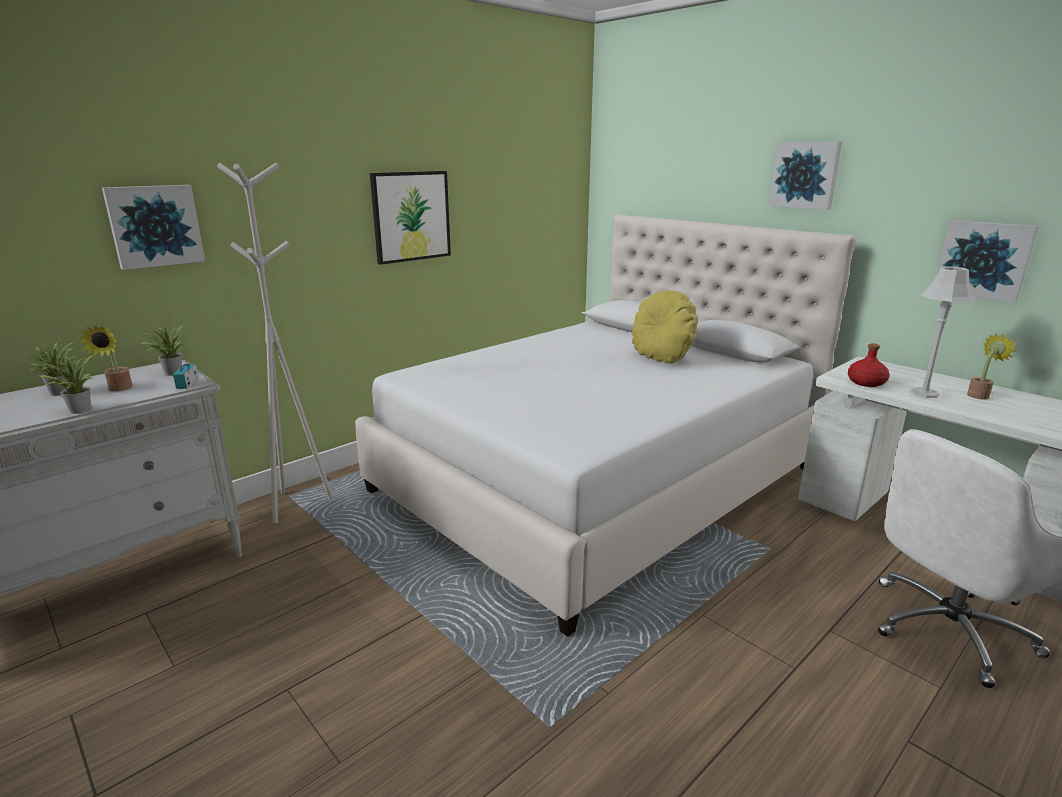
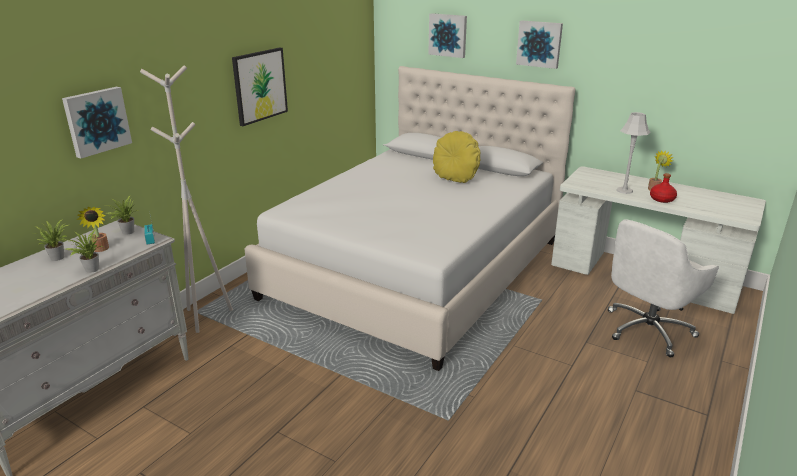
camera: 15 degrees left, 5 degrees up
(866, 382) = (590, 186): red bottle -> red bottle (661, 199)
(984, 259) = (652, 103): picture -> picture (448, 35)

